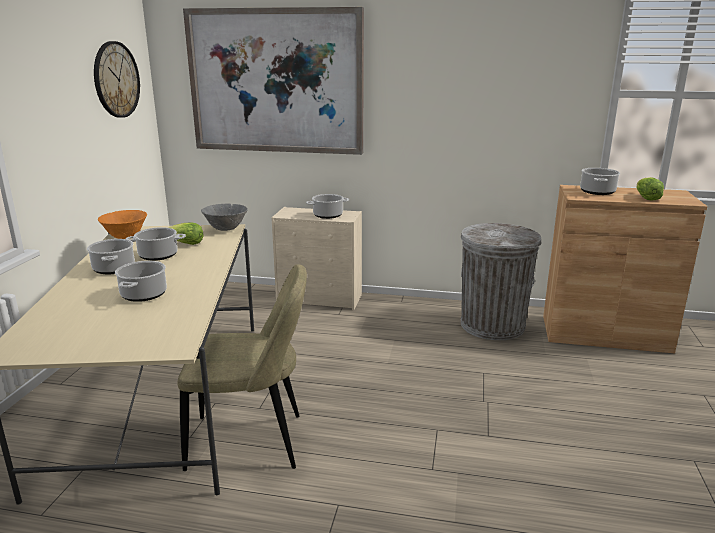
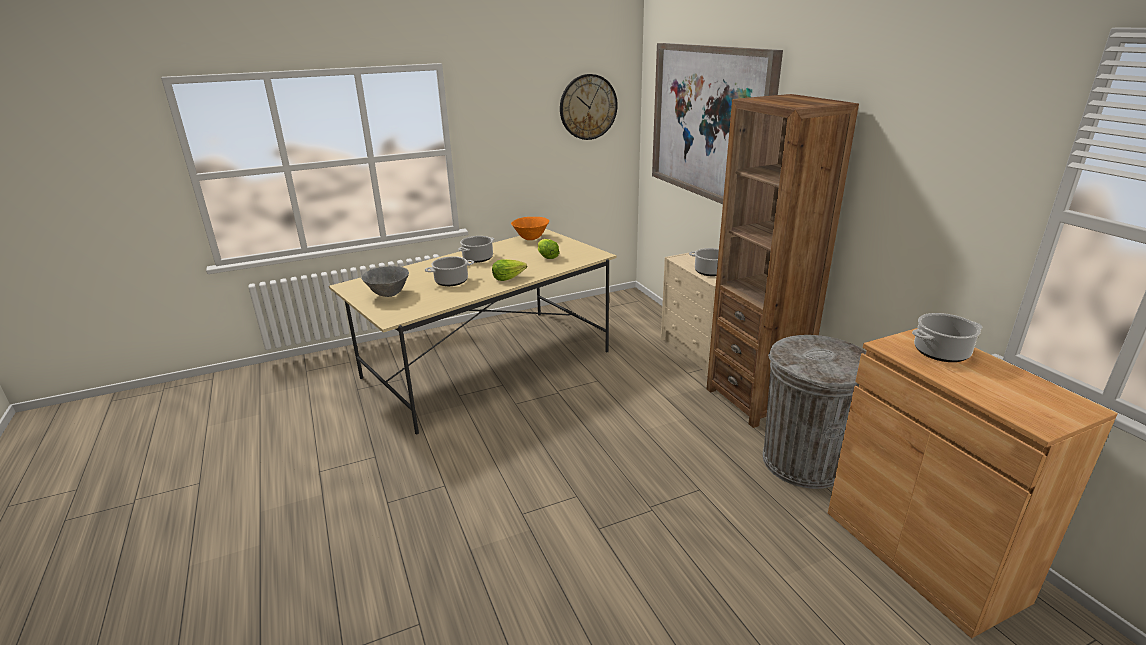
camera: 55 degrees right, 5 degrees up
(157, 255) = (515, 259): cooking pot -> none
(225, 229) = (593, 255): grey bowl -> grey bowl (388, 294)
(252, 442) = (476, 420): beige chair -> none
(407, 308) = (754, 399): none -> brown bookcase
(646, 198) = (985, 388): lettuce -> lettuce (508, 278)

